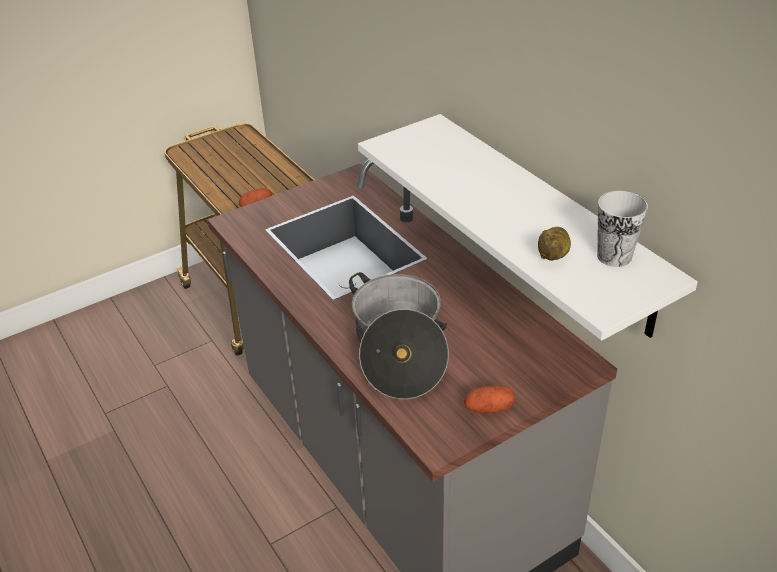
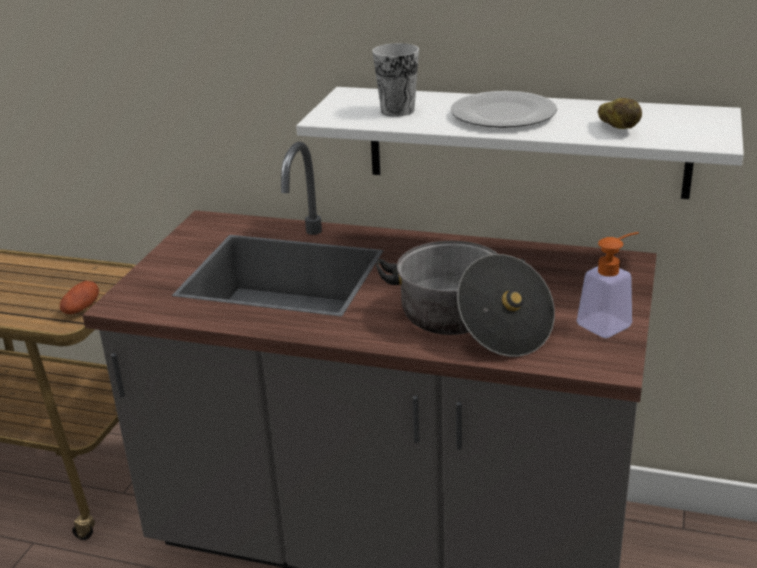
camera: 40 degrees left, 10 degrees down
(488, 408) = (610, 322): potato -> soap dispenser
(500, 197) = (503, 114): none -> plate
(614, 256) = (661, 115): cup -> cup (397, 110)

